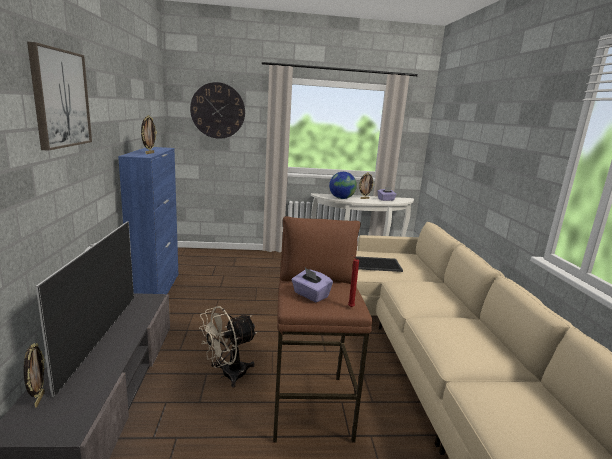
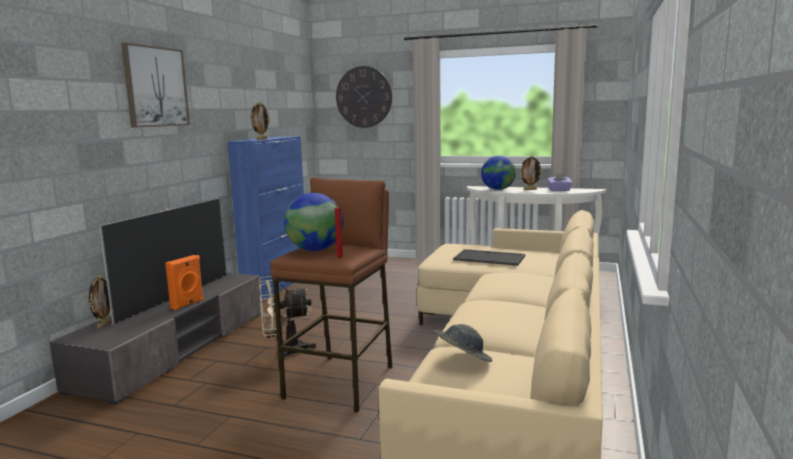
camera: 25 degrees right, 5 degrees down
(124, 347) = (188, 304): none -> orange speaker
(310, 295) = (315, 250): purple tissue box -> globe
(504, 403) = (461, 360): none -> grey hat

